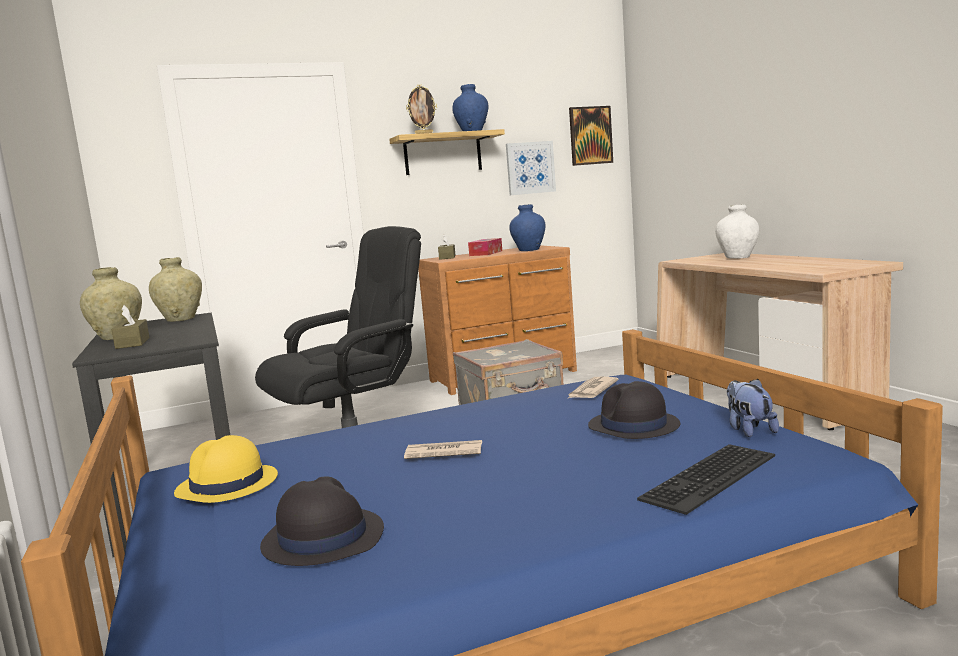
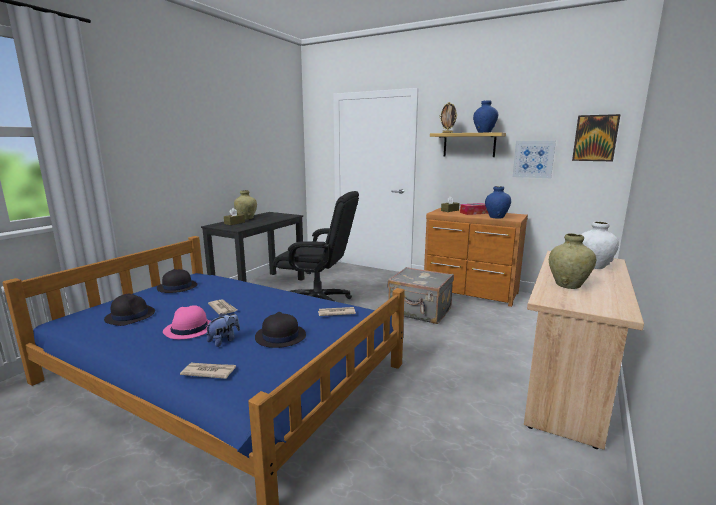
camera: 50 degrees right, 5 degrees up
(181, 319) = (284, 216): beige vase -> beige vase (568, 285)
(227, 485) = (177, 287): yellow hat -> black hat
(504, 484) = (189, 329): none -> pink hat
(712, 478) = (208, 372): keyboard -> newspaper
(749, 430) = (292, 368): plush toy -> plush toy (224, 340)

